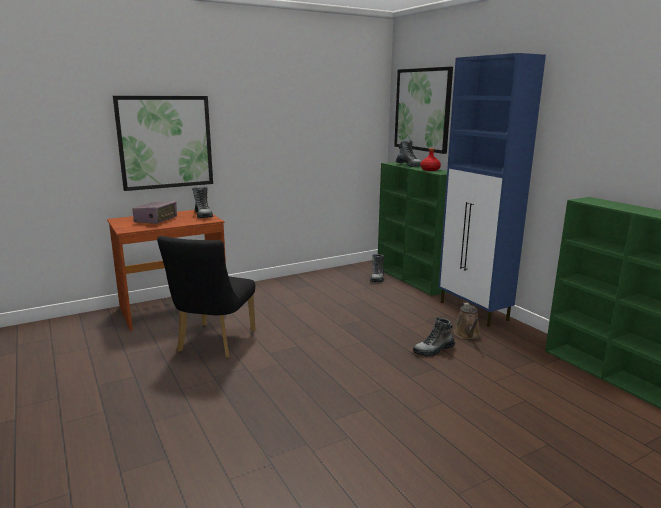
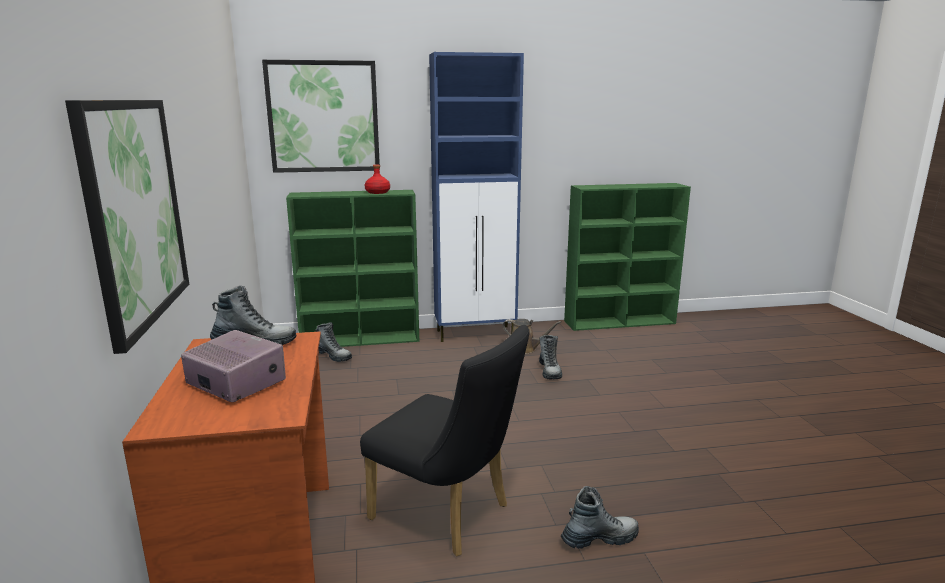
camera: 70 degrees left, 0 degrees up
(409, 165) = (333, 193): boot -> boot (599, 538)

